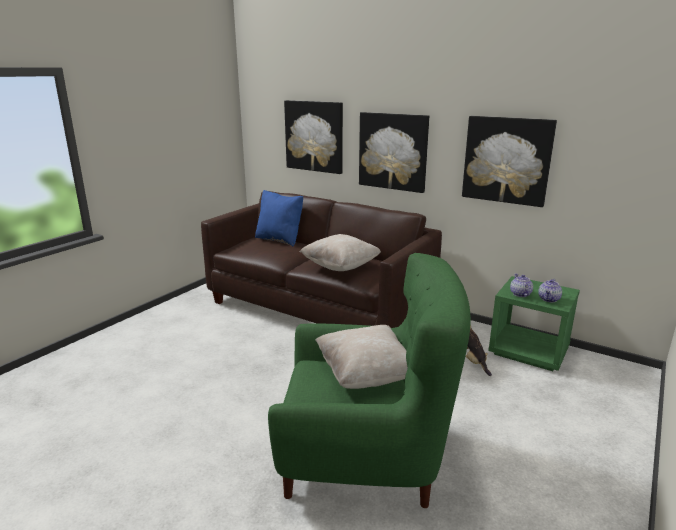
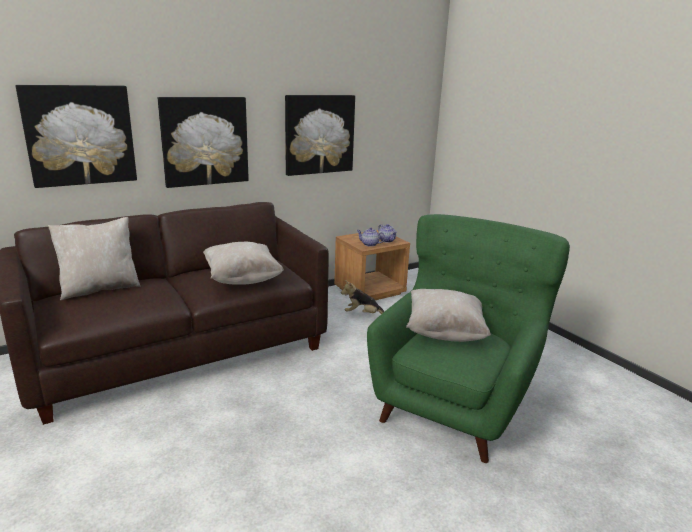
camera: 65 degrees left, 0 degrees up
(279, 240) = (100, 288): blue pillow -> beige pillow
(529, 351) = (370, 291): green nightstand -> brown nightstand

